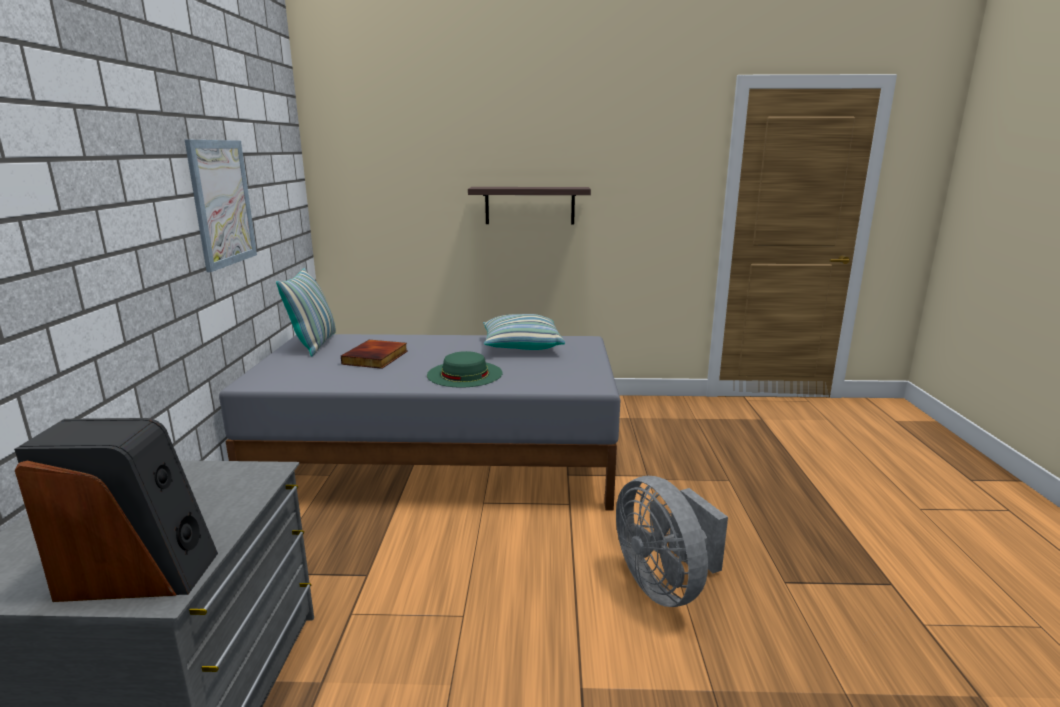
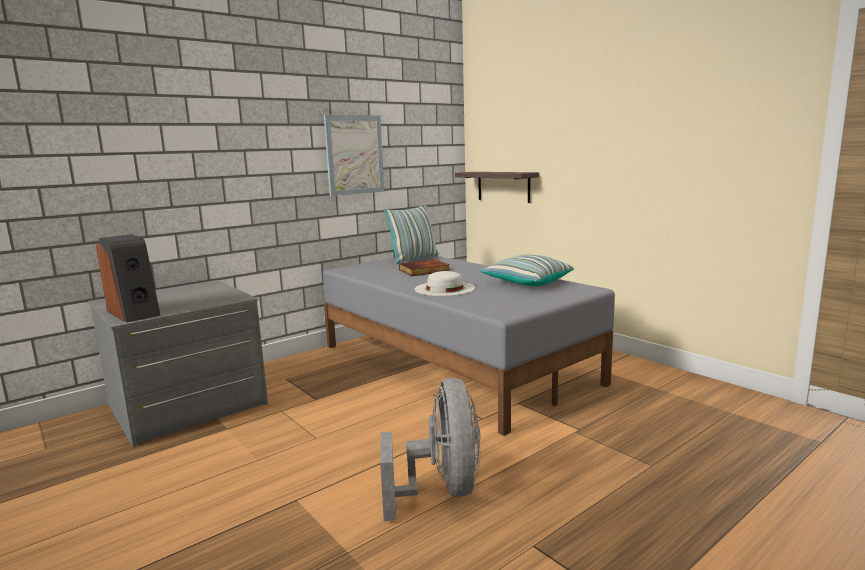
camera: 50 degrees right, 5 degrees down
(464, 374) = (444, 288): green hat -> white hat
(529, 205) = (607, 162): shelf -> shelf (503, 186)
(664, 585) = (442, 490): grey fan -> grey fan turned 150 degrees clockwise

